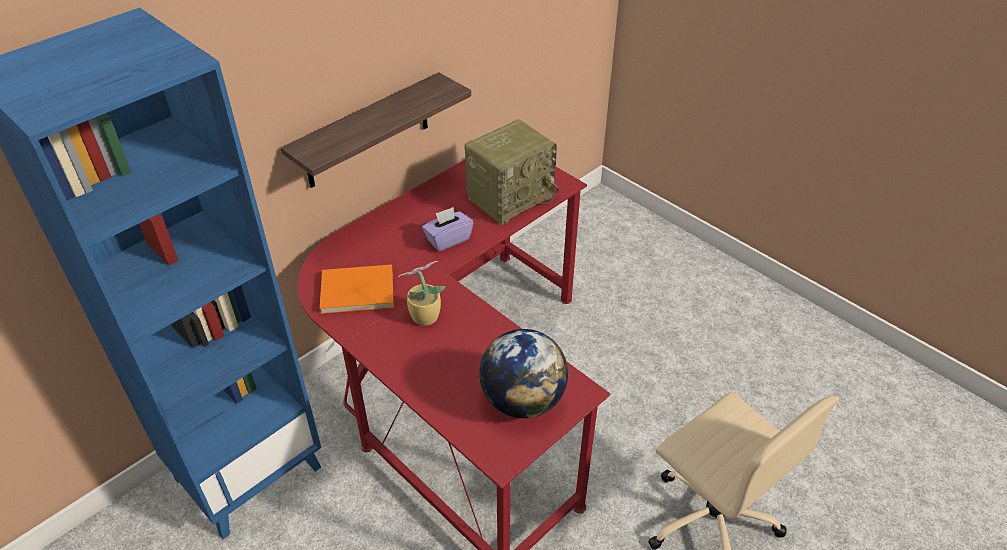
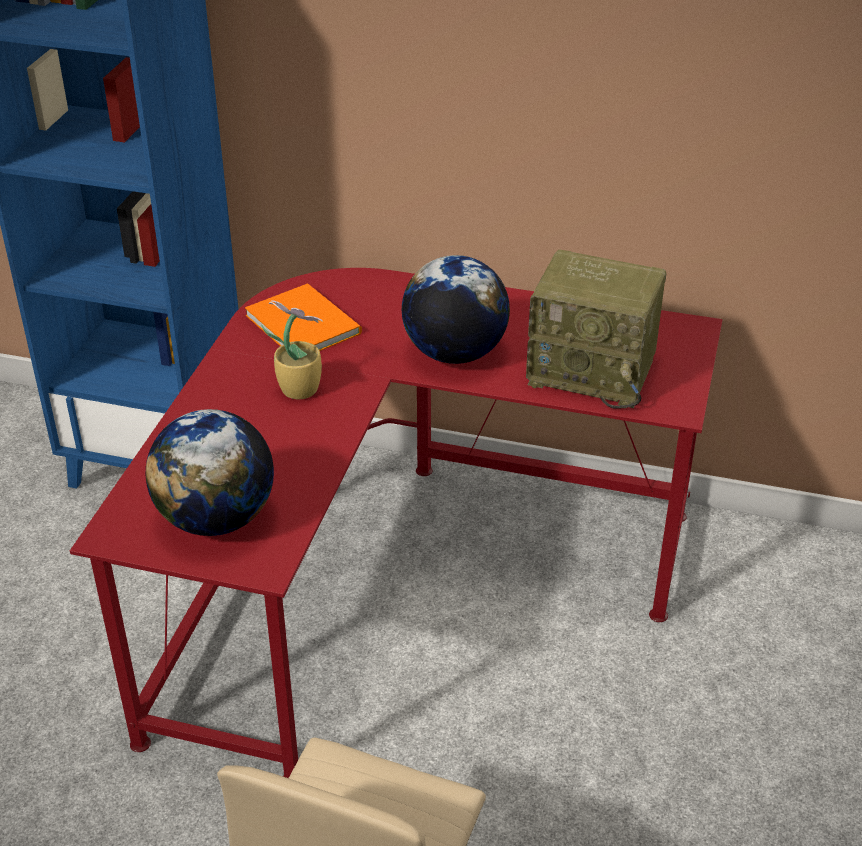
camera: 60 degrees right, 5 degrees down
(367, 132) = (473, 166): shelf -> none
(448, 239) = (454, 353): purple tissue box -> globe

